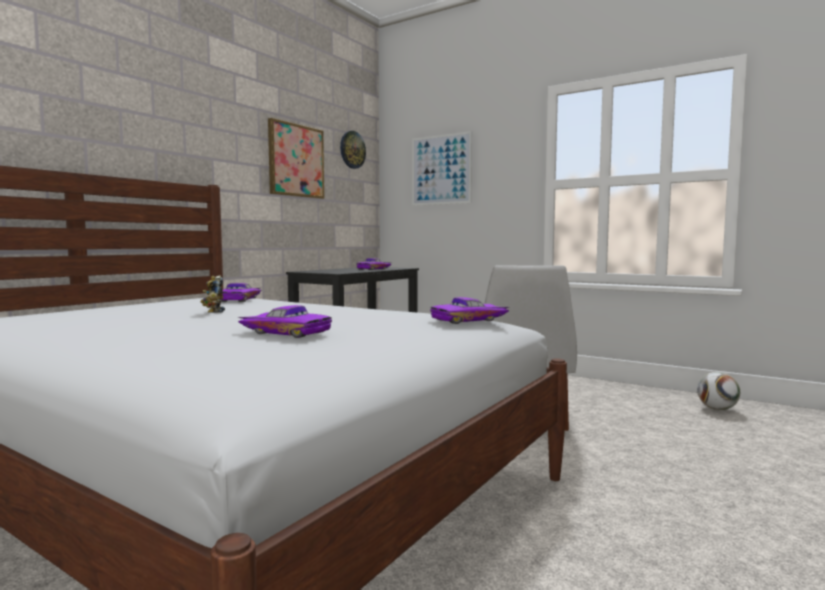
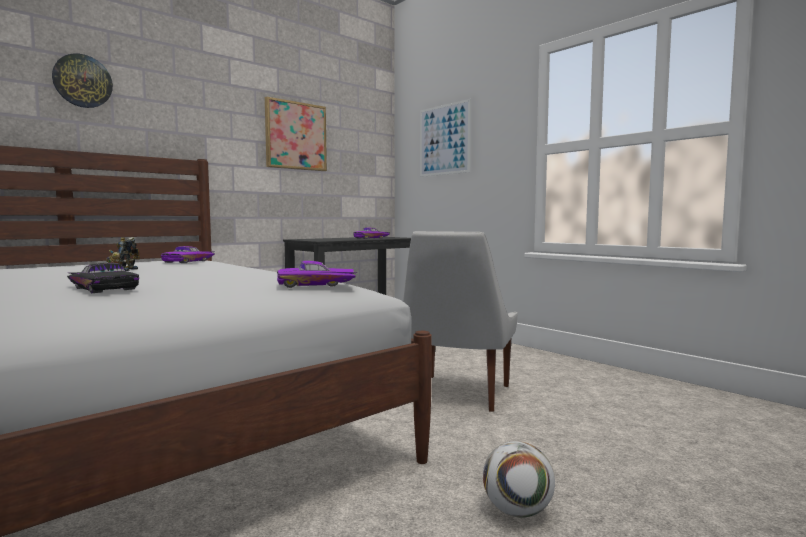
camera: 15 degrees right, 0 degrees up
(287, 332) = (106, 288): purple toy car -> black toy car
(352, 150) = (361, 124): wall clock -> wall clock (82, 81)
(717, 409) = (699, 404): football -> football (517, 511)

